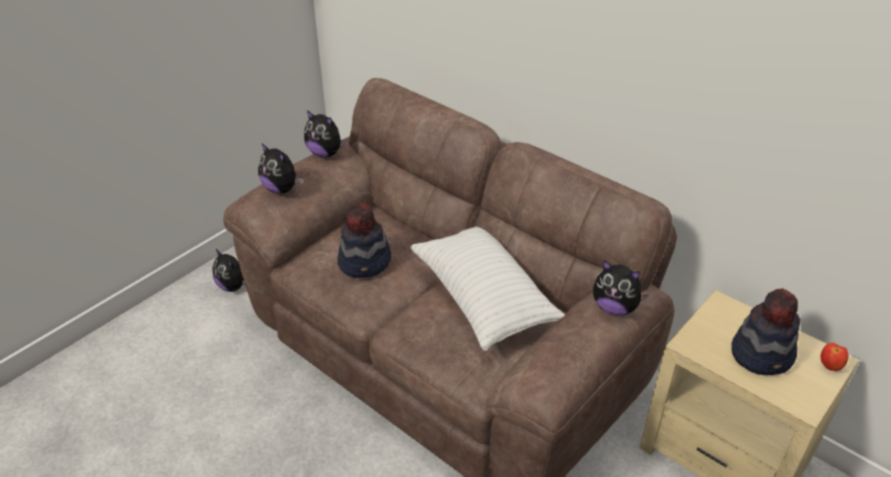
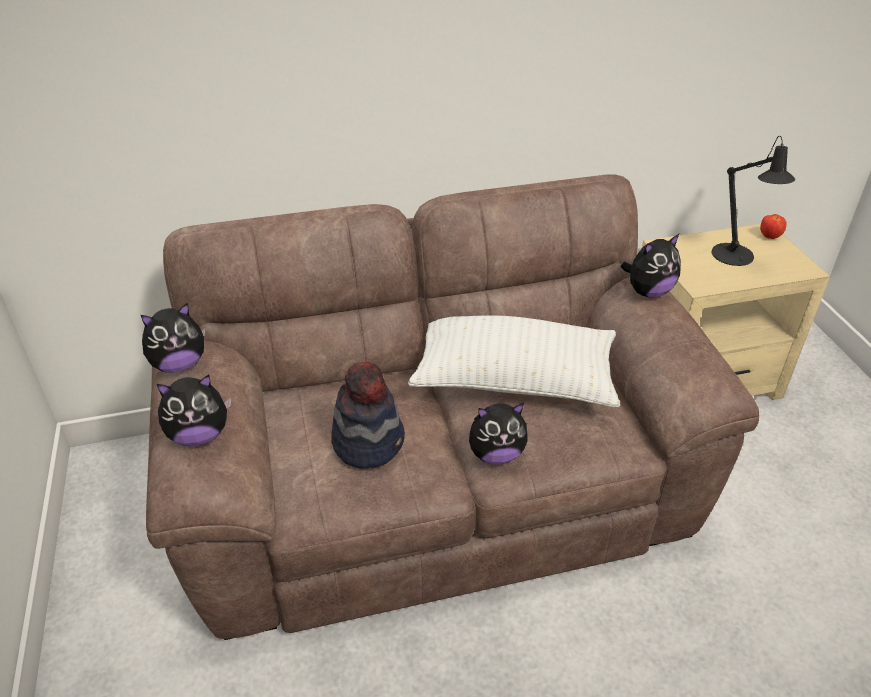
camera: 55 degrees left, 0 degrees up
(233, 286) = (126, 644): plush toy -> plush toy (496, 454)
(762, 354) = (736, 258): hat -> black table lamp

